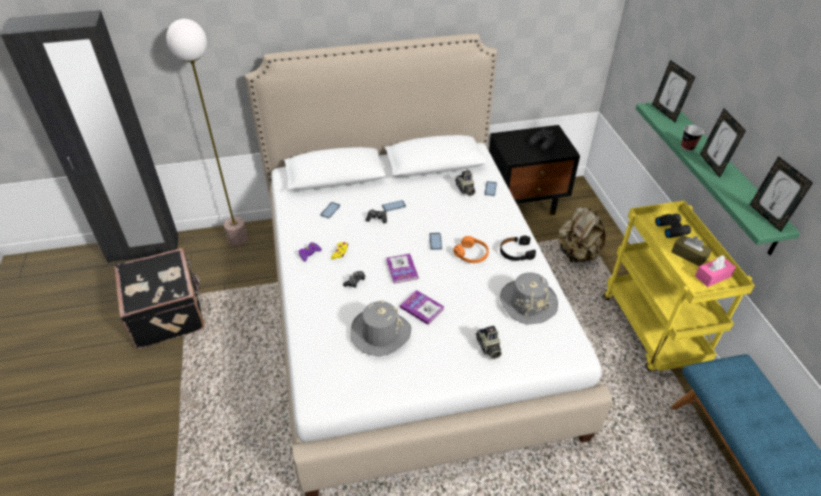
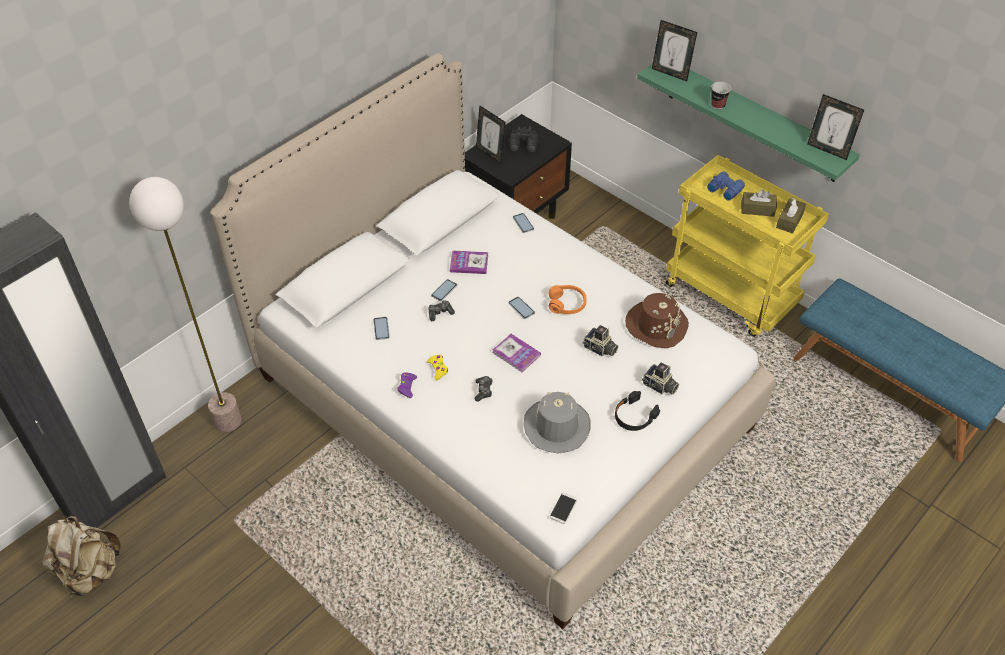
camera: 35 degrees left, 5 degrees up
(168, 313) = (232, 549): black suitcase -> none
(329, 394) = (563, 508): none -> phone
(422, 308) = (570, 382): book -> book (469, 263)
(465, 190) = (499, 236): camera -> camera (600, 349)
(516, 252) = (604, 280): black headphones -> black headphones (634, 416)
(528, 302) = (656, 325): grey hat -> brown hat
(577, 254) = (610, 251): beige backpack -> beige backpack (90, 572)
(671, 228) = (725, 189): black binoculars -> blue binoculars
(712, 165) = (751, 116): picture frame -> picture frame (490, 154)
(712, 276) = (789, 221): pink tissue box -> brown tissue box

